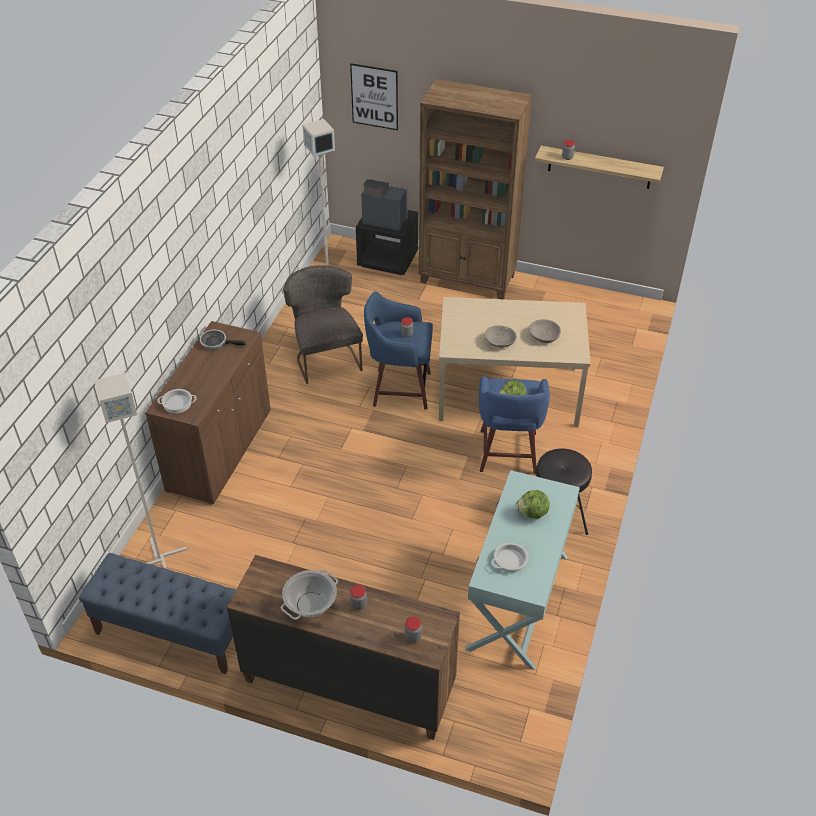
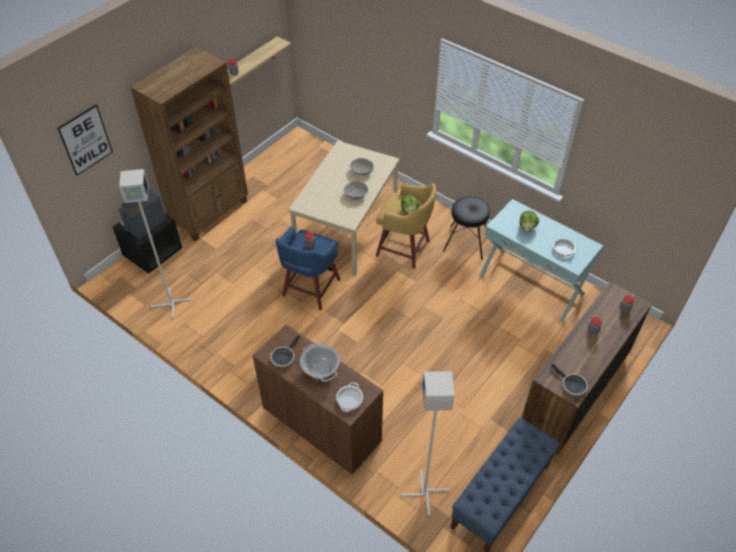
camera: 70 degrees left, 5 degrees up
(259, 595) = (571, 385): none -> frying pan
(310, 605) = (587, 357): cooking pot -> cooking pot (320, 369)
(325, 357) = (249, 325): grey chair -> none
(507, 454) = (404, 249): blue stool -> yellow stool

